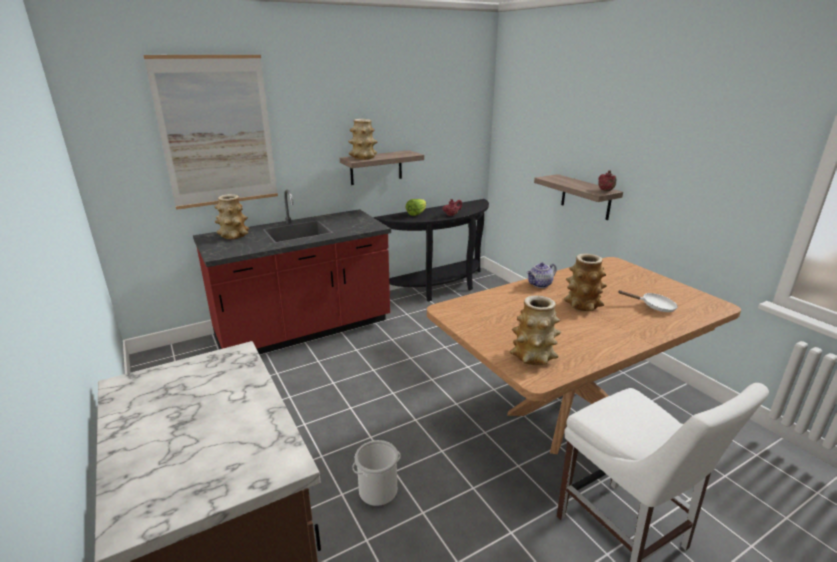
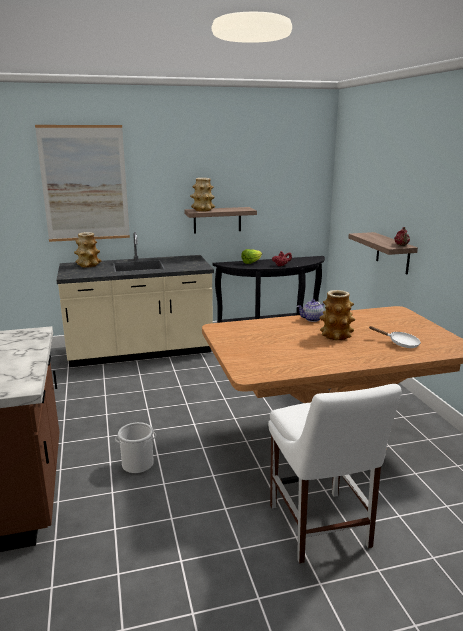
camera: 15 degrees right, 5 degrees down
(304, 331) = (140, 352): red counter -> beige counter
(533, 357) = (258, 363): vase -> none

